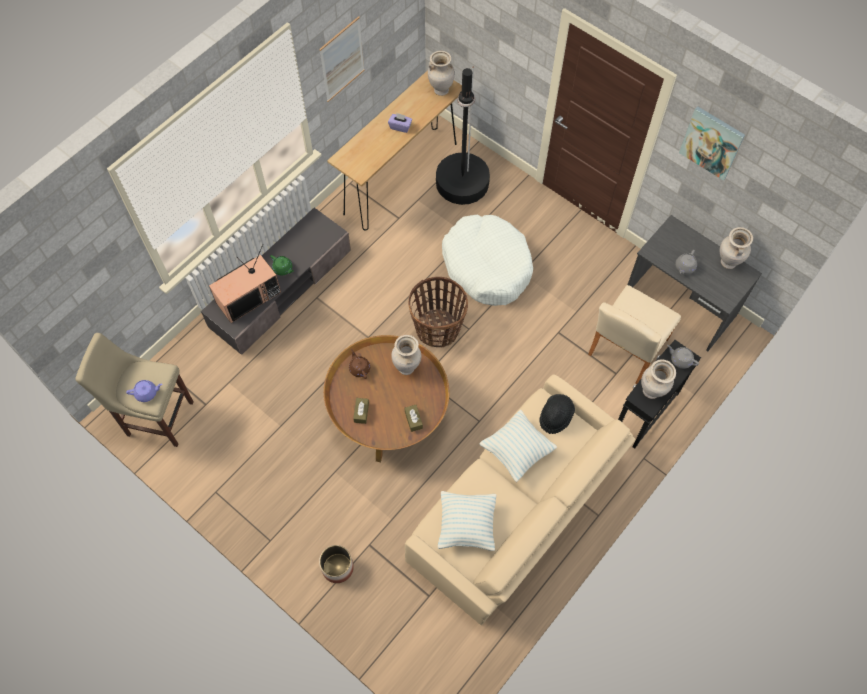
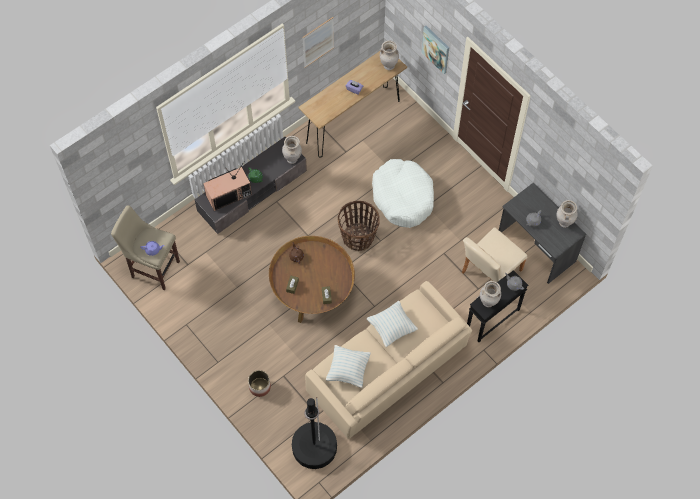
camera: 10 degrees right, 0 degrees up
(407, 367) = (329, 261): beige vase -> beige vase (292, 159)
(462, 183) = (397, 132): black floor lamp -> black floor lamp (314, 447)
(555, 416) = (423, 309): black hat -> none
(712, 142) = (551, 141): picture -> picture (436, 49)

